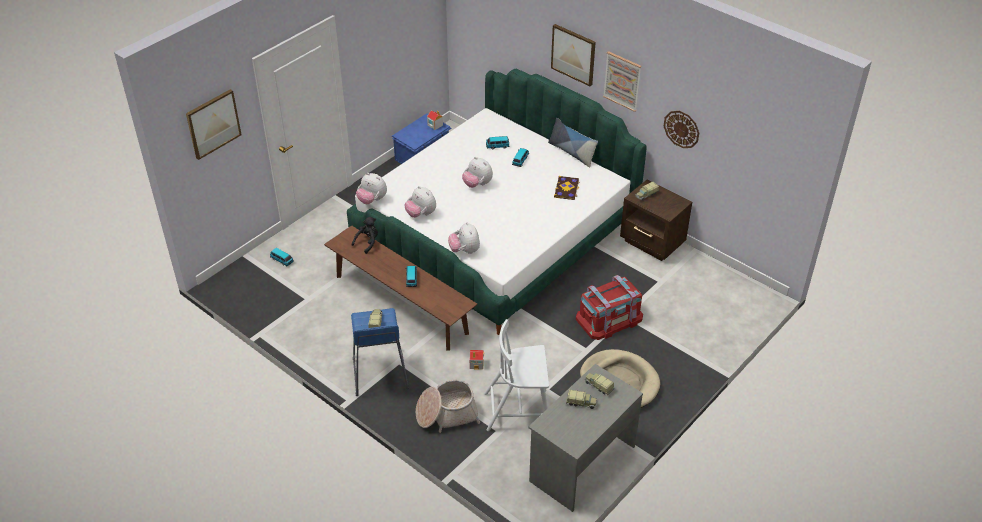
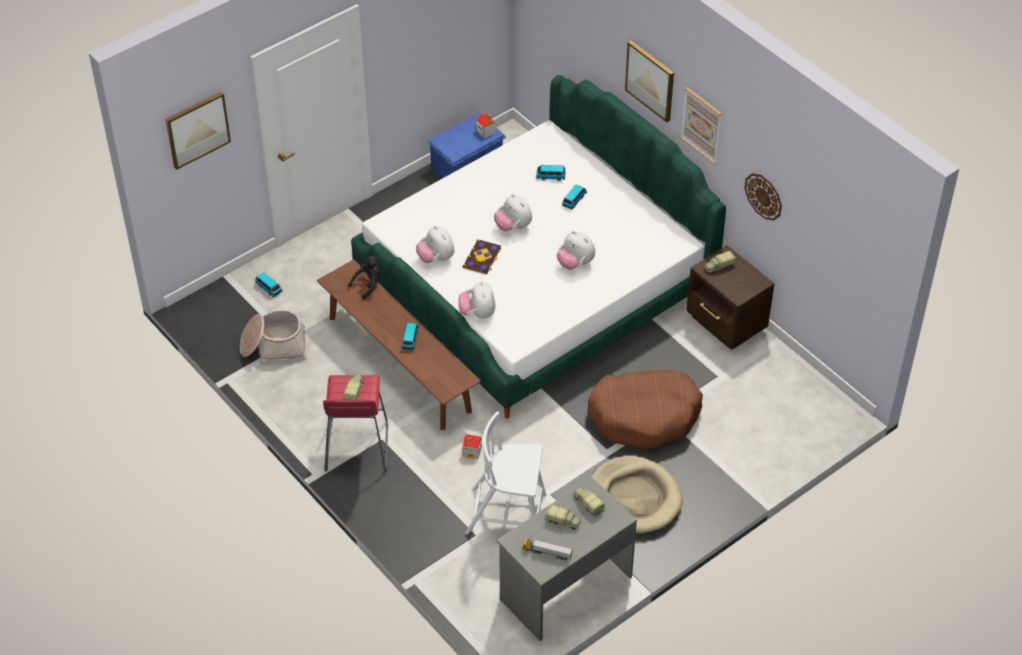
camera: 10 degrees right, 5 degrees up
(372, 200) = (381, 232): plush toy -> plush toy (575, 263)
(379, 373) = (357, 447): blue stool -> red stool
(446, 413) = (424, 507): basket -> basket (273, 345)
(567, 189) = (622, 247): book -> book (482, 258)
(572, 153) = (641, 197): pillow -> none
(575, 431) = (547, 553): none -> toy truck
(609, 318) = (645, 416): red storage box -> brown dog bed

